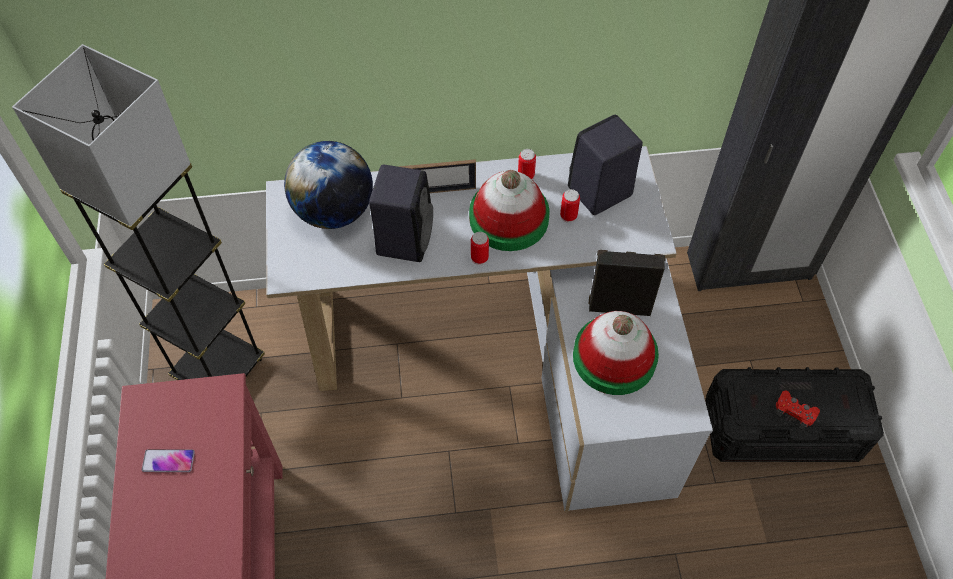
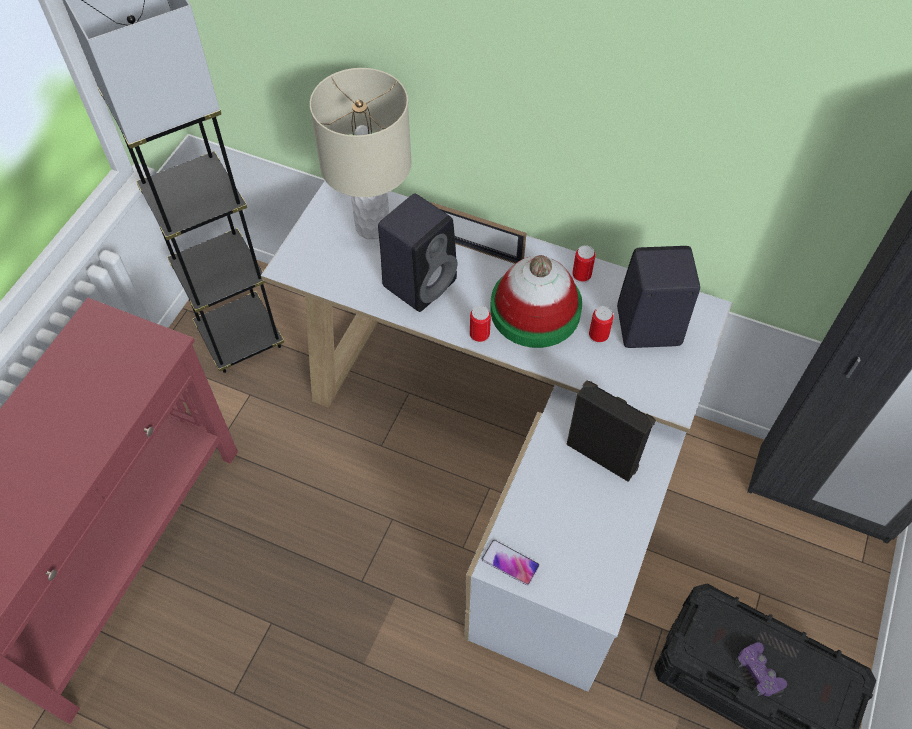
camera: 30 degrees right, 0 degrees up
(168, 461) = (78, 383): phone -> phone (510, 563)
(334, 211) = (372, 226): globe -> beige table lamp
(614, 357) = (561, 504): hat -> none
(795, 412) = (758, 672): red game controller -> purple game controller

